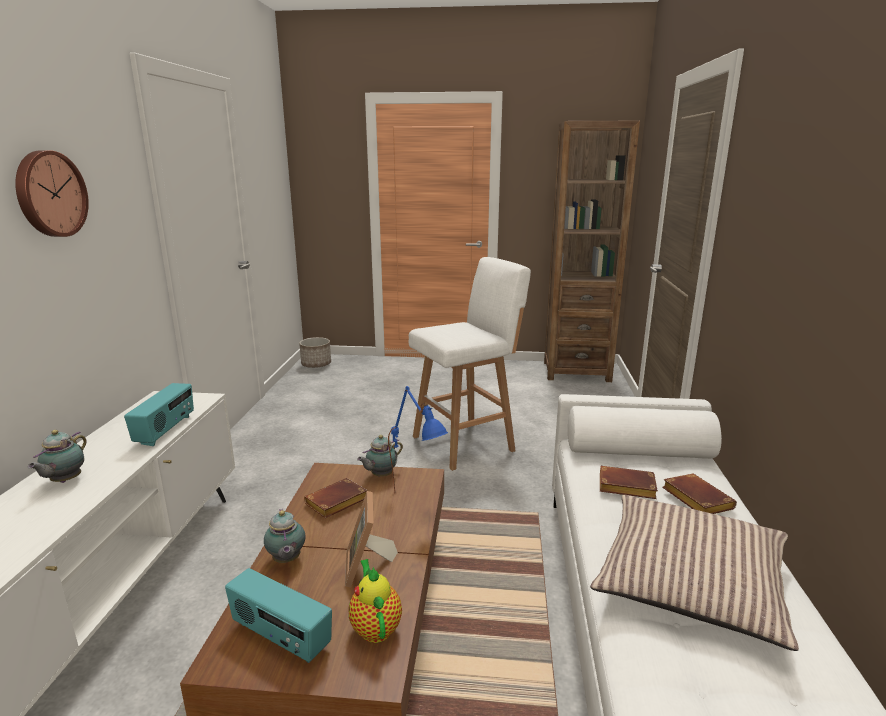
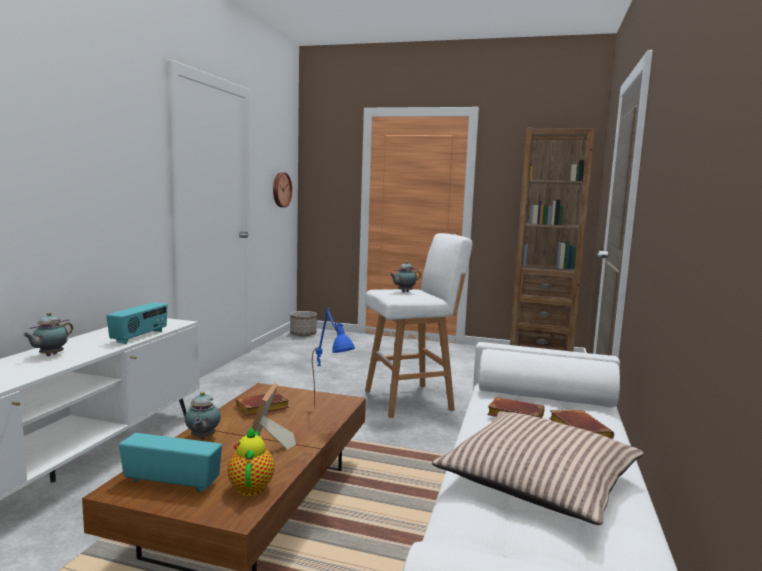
camera: 10 degrees right, 10 degrees down
(49, 194) = (84, 145): wall clock -> wall clock (280, 189)
(280, 637) = (172, 482): radio -> radio turned 150 degrees clockwise
(380, 475) = (308, 396): teapot -> teapot (404, 292)

